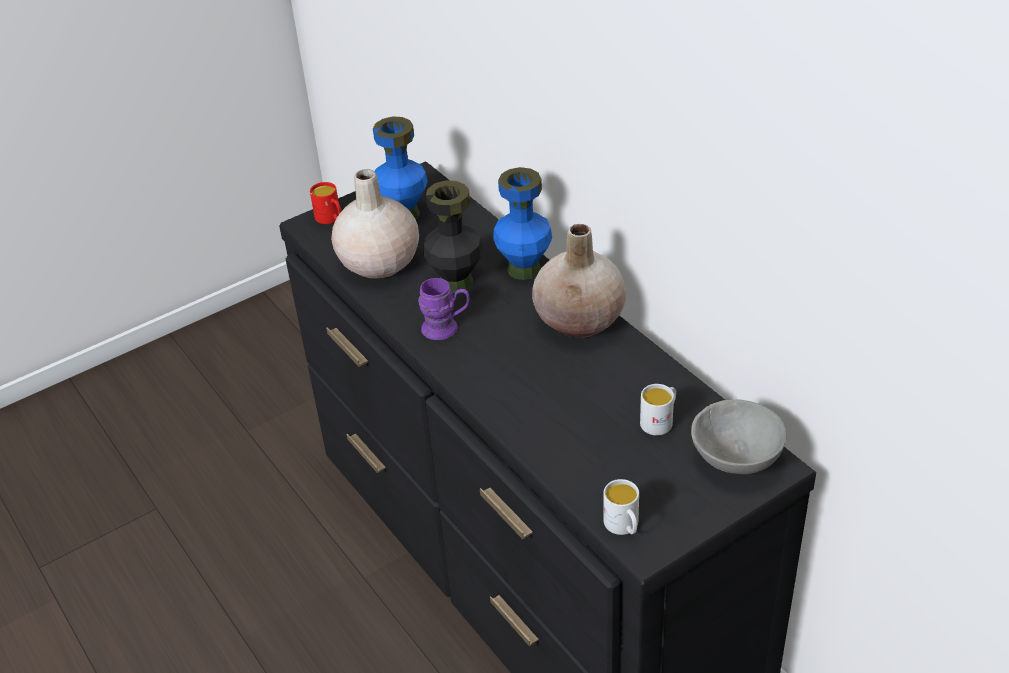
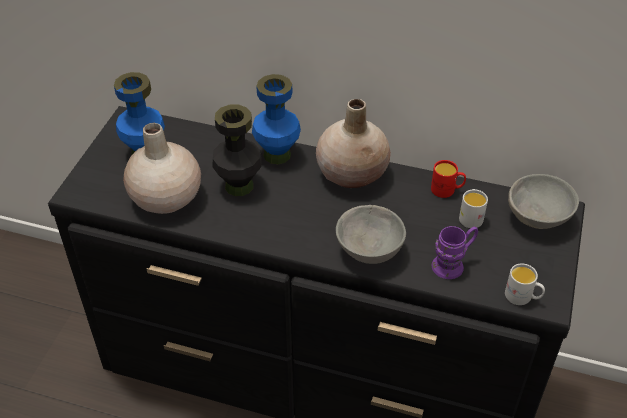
camera: 40 degrees left, 5 degrees up
(331, 219) = (89, 181): red mug -> red mug (447, 190)
(446, 328) = (268, 222): purple mug -> purple mug (453, 264)
(513, 401) = (368, 251): none -> grey bowl

